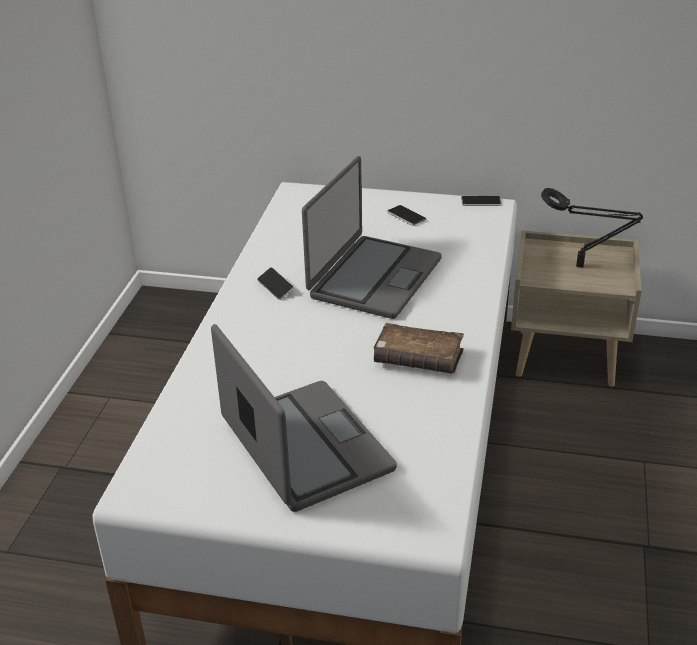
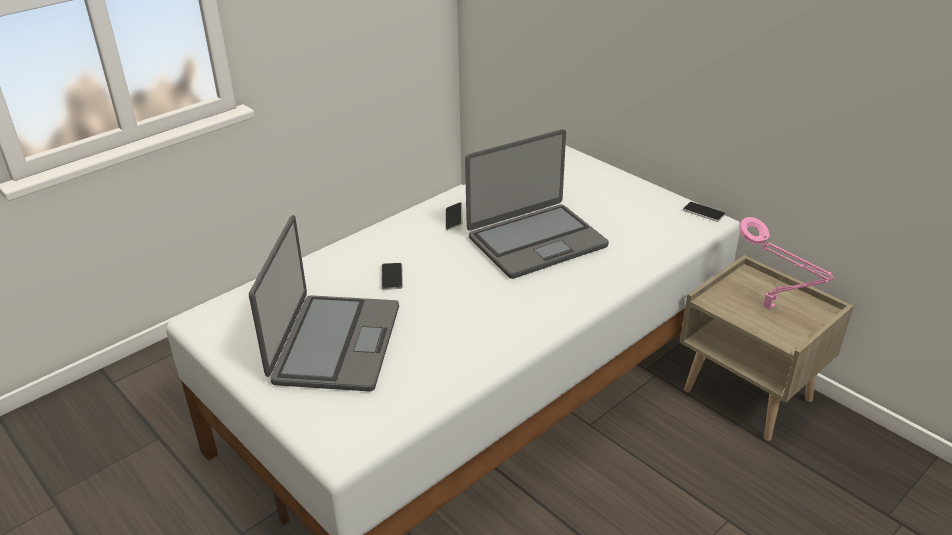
camera: 35 degrees right, 0 degrees up
(406, 216) = (622, 202): phone -> phone (391, 277)
(418, 359) = (492, 317): brown book -> none
(583, 266) = (771, 308): black table lamp -> pink table lamp

